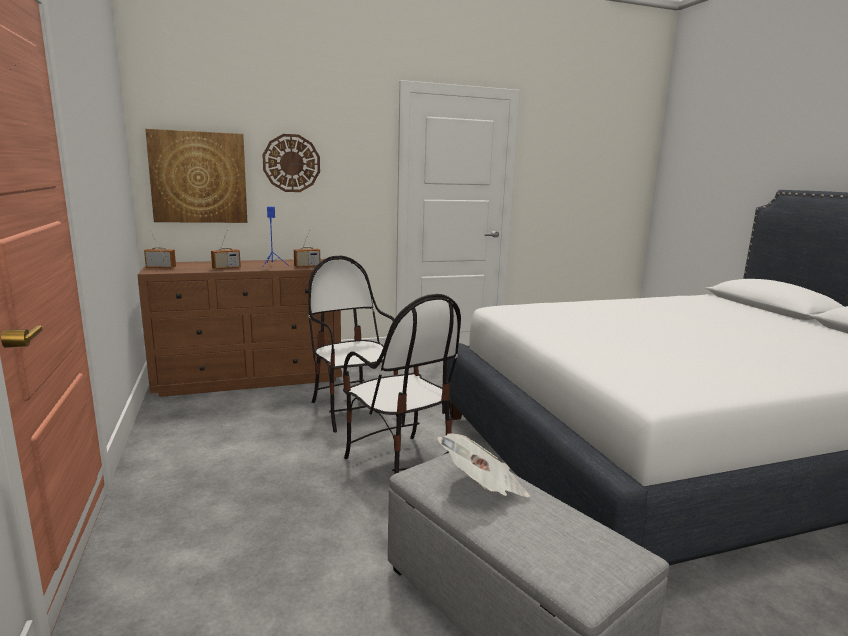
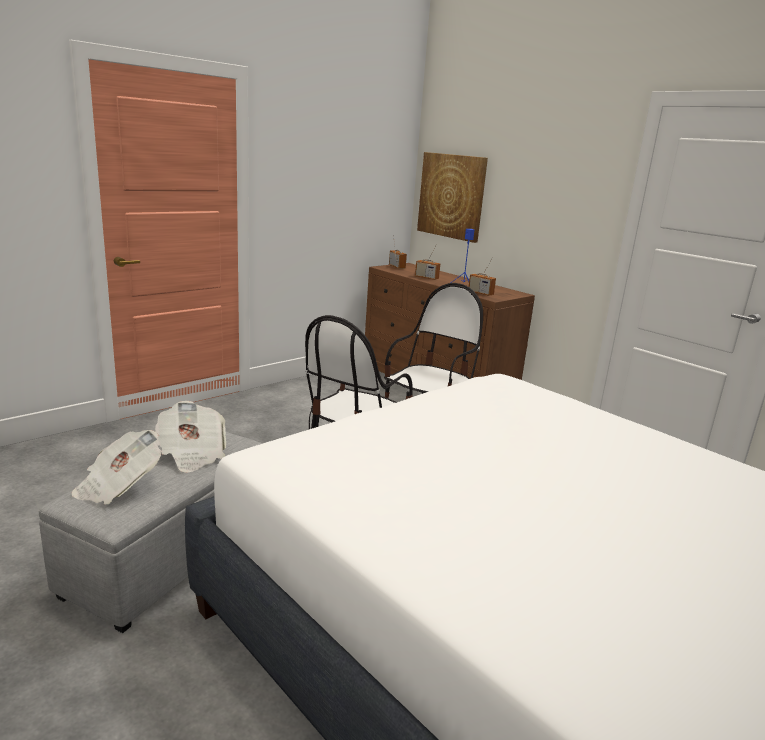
camera: 65 degrees right, 5 degrees up
(291, 163) = (521, 189): wall clock -> none
(554, 545) = (118, 486): none -> newspaper

